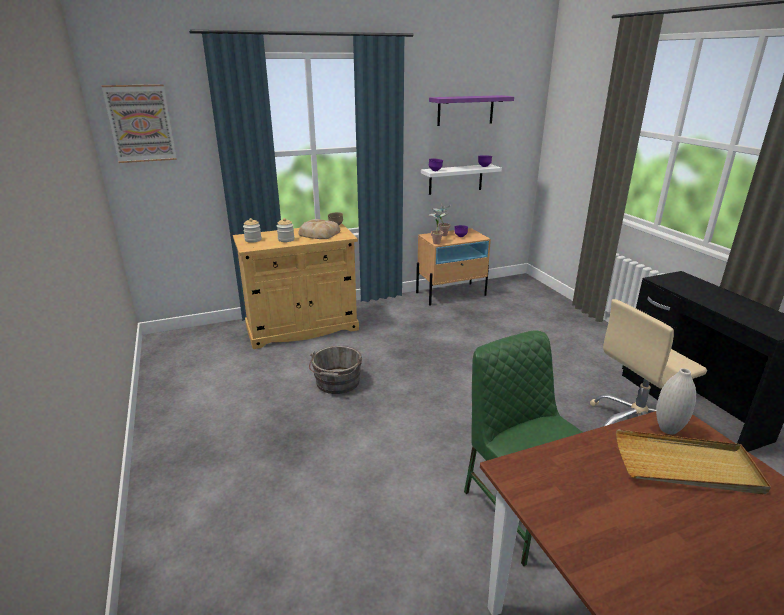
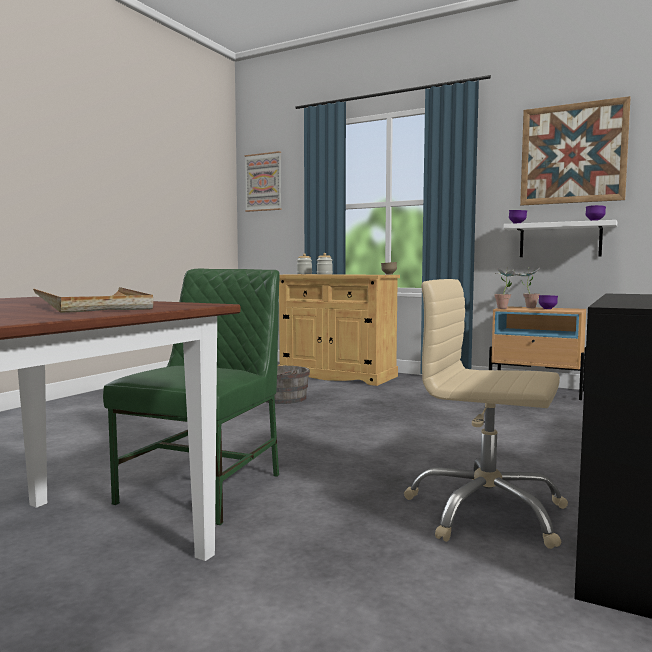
camera: 50 degrees right, 20 degrees down
(319, 233) = (359, 274): bread -> none
(465, 110) = (573, 154): purple shelf -> picture
(668, 429) = (167, 303): white vase -> none

